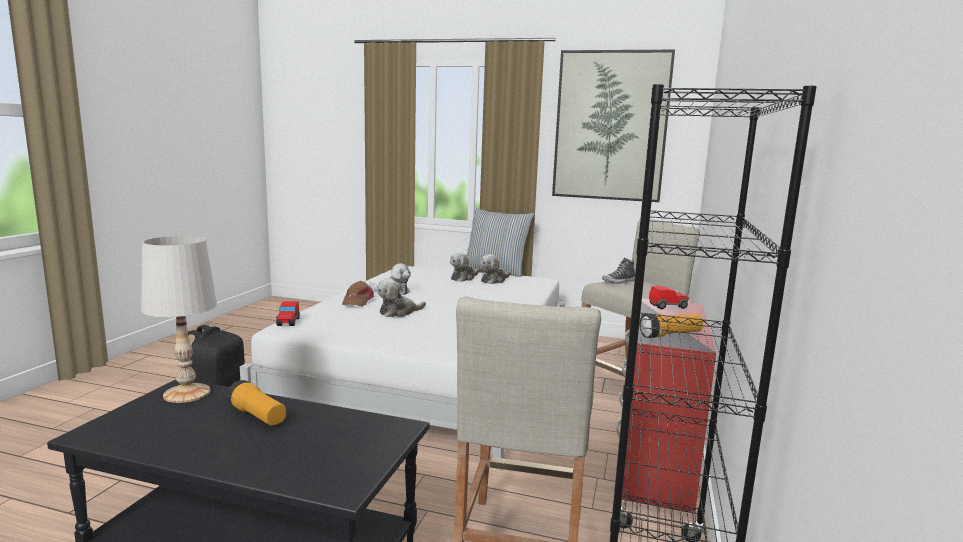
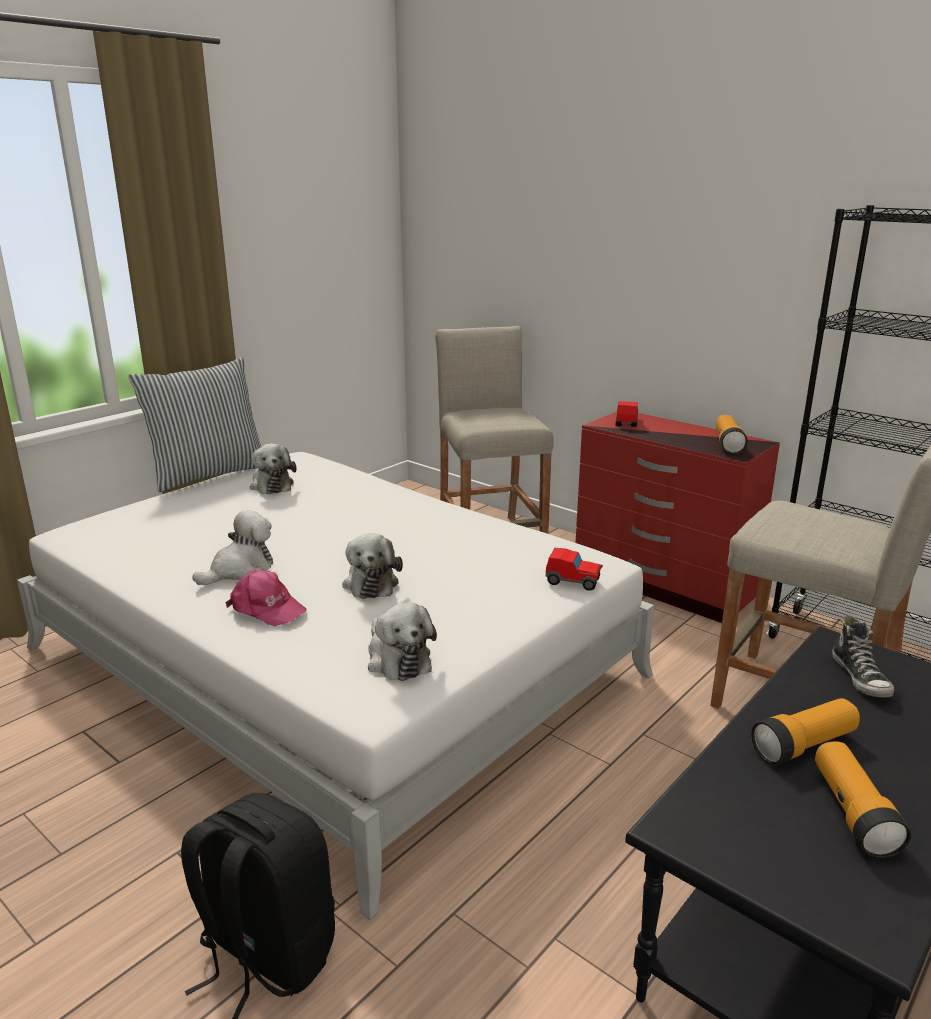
camera: 65 degrees left, 10 degrees up
(187, 393) = (707, 817): white table lamp -> none
(188, 429) = (853, 813): none -> flashlight
(288, 322) = (336, 694): toy car -> toy car (573, 582)
(357, 301) = (266, 608): brown cap -> pink cap
(464, 278) = (220, 502): plush toy -> plush toy (397, 659)
(610, 126) = (298, 195): picture -> none
(618, 282) = (482, 418): shoe -> shoe (861, 678)

